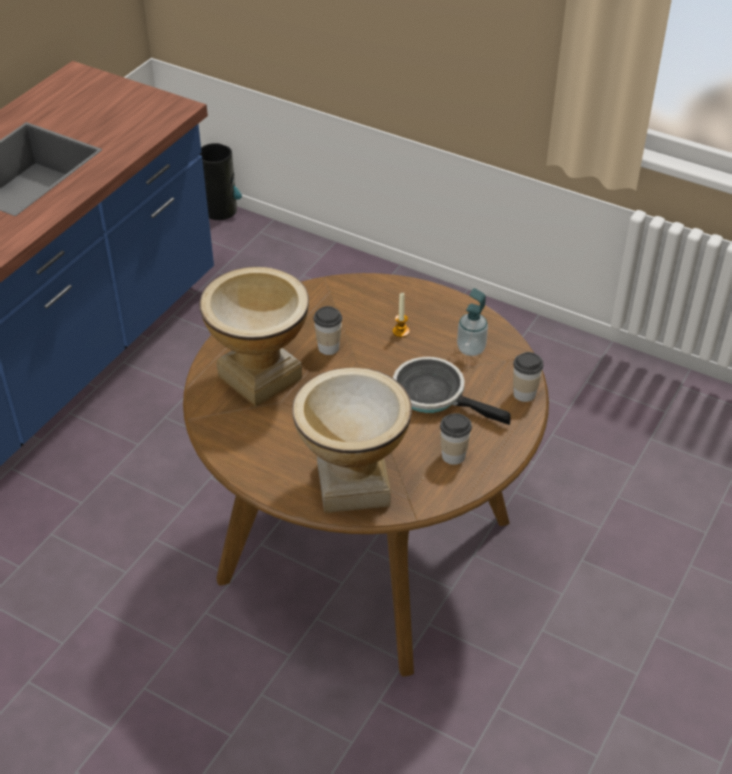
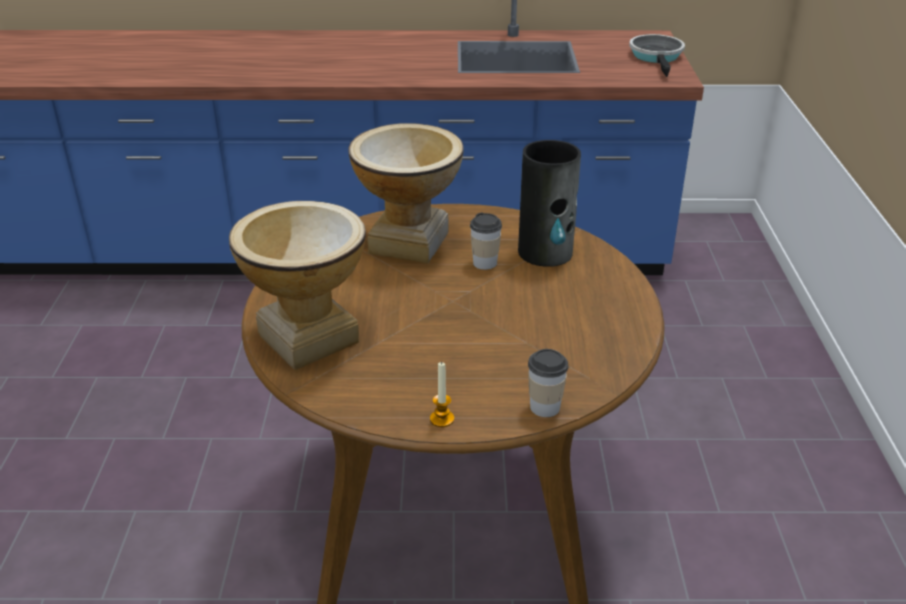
camera: 60 degrees right, 10 degrees down
(220, 210) = (757, 250): vase -> vase (546, 252)
(401, 331) = (553, 295): candle -> candle (442, 419)
(434, 395) = (480, 346): frying pan -> frying pan (657, 57)
(453, 456) = (399, 387): cup -> none
(471, 349) = (577, 346): soap dispenser -> none

